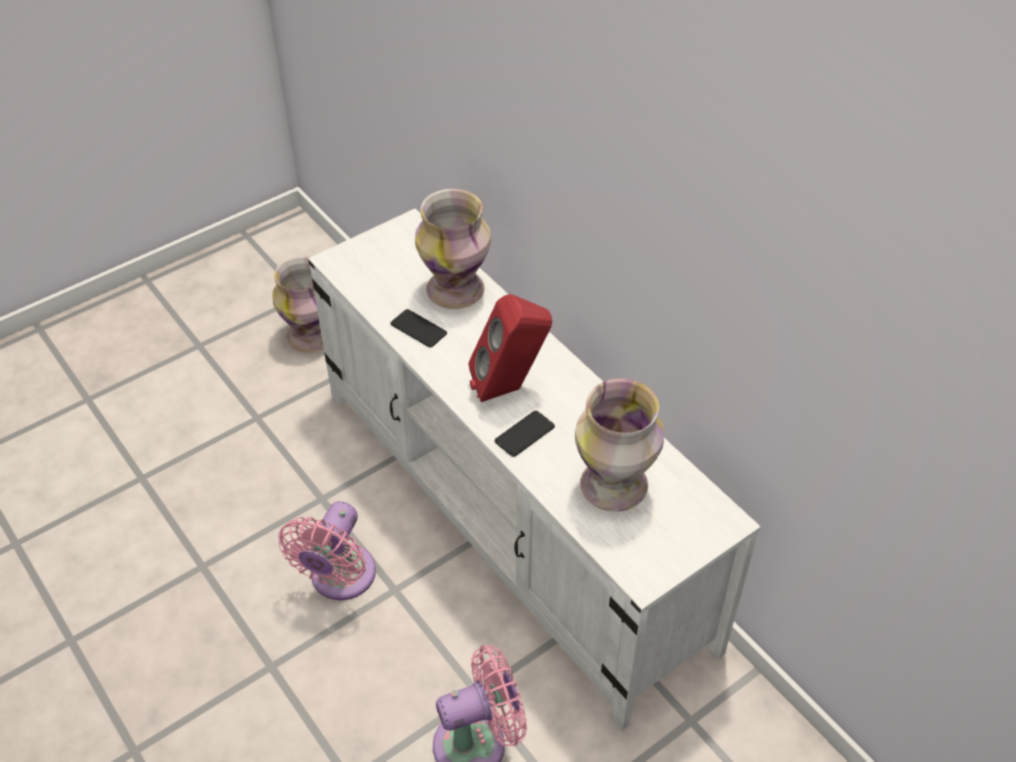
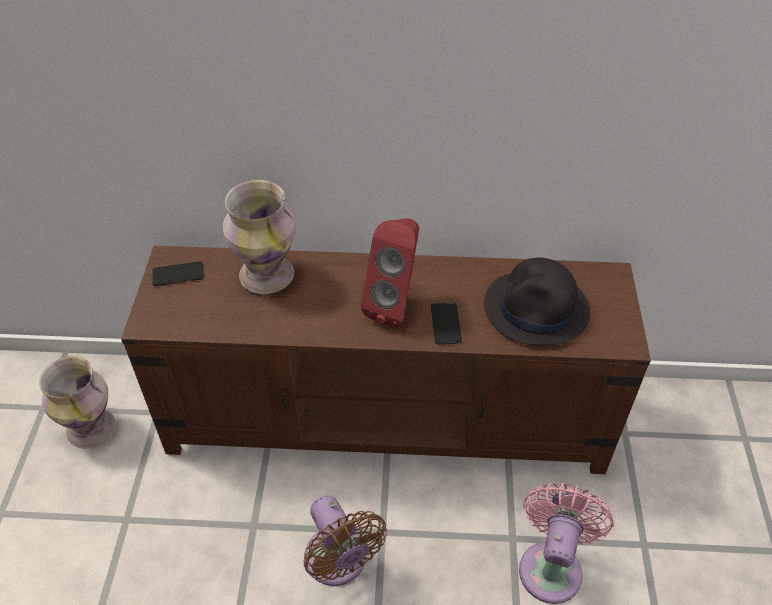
camera: 50 degrees left, 0 degrees up
(339, 578) = (339, 562): pink fan -> brown fan
(418, 329) = (280, 319): phone -> phone (178, 274)
(512, 515) = (388, 417): white tv stand -> brown tv stand
(613, 487) = (536, 309): vase -> black hat

